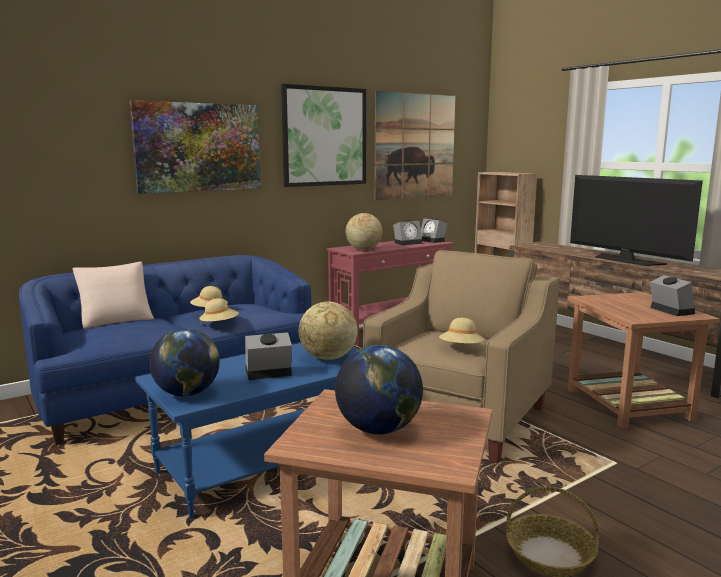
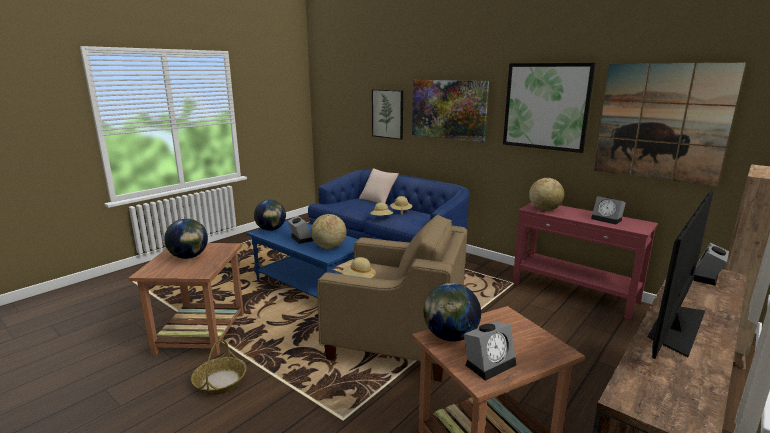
camera: 75 degrees right, 5 degrees up
(72, 163) = (388, 114): none -> picture
(433, 240) = (642, 227): alarm clock -> alarm clock (706, 277)
(632, 315) = (450, 337): none -> globe

